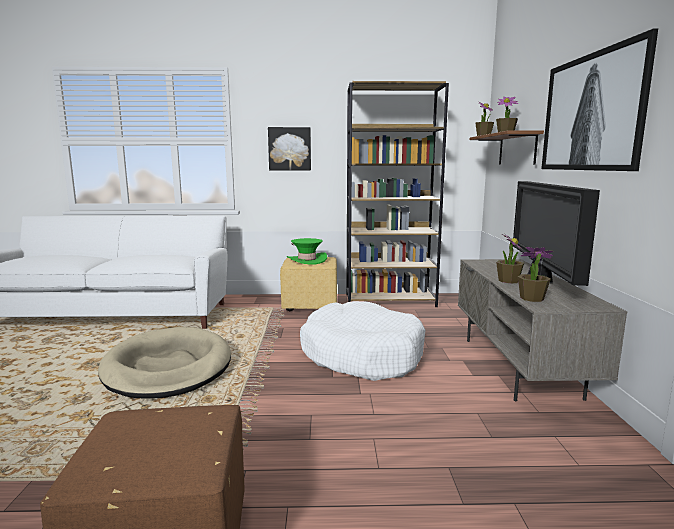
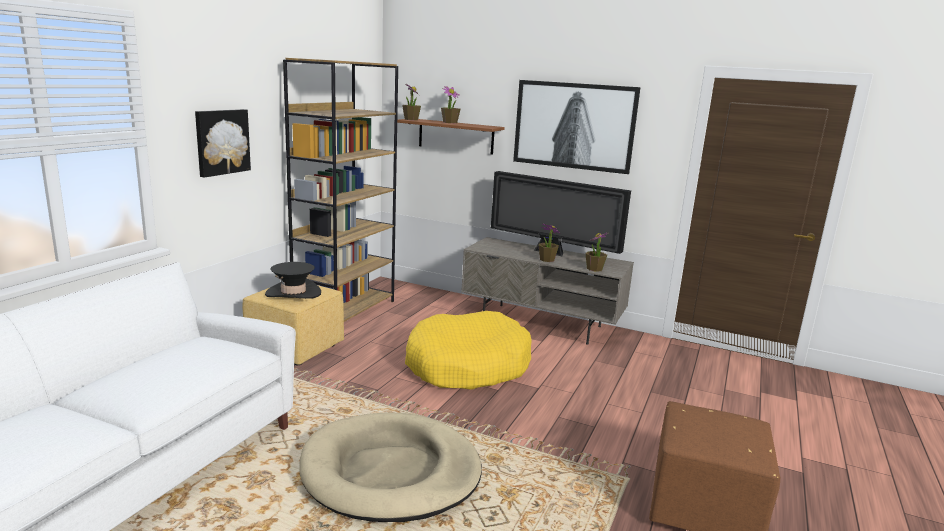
camera: 65 degrees left, 5 degrees up
(307, 260) = (293, 293): green hat -> black hat
(361, 355) = (467, 366): white dog bed -> yellow dog bed

